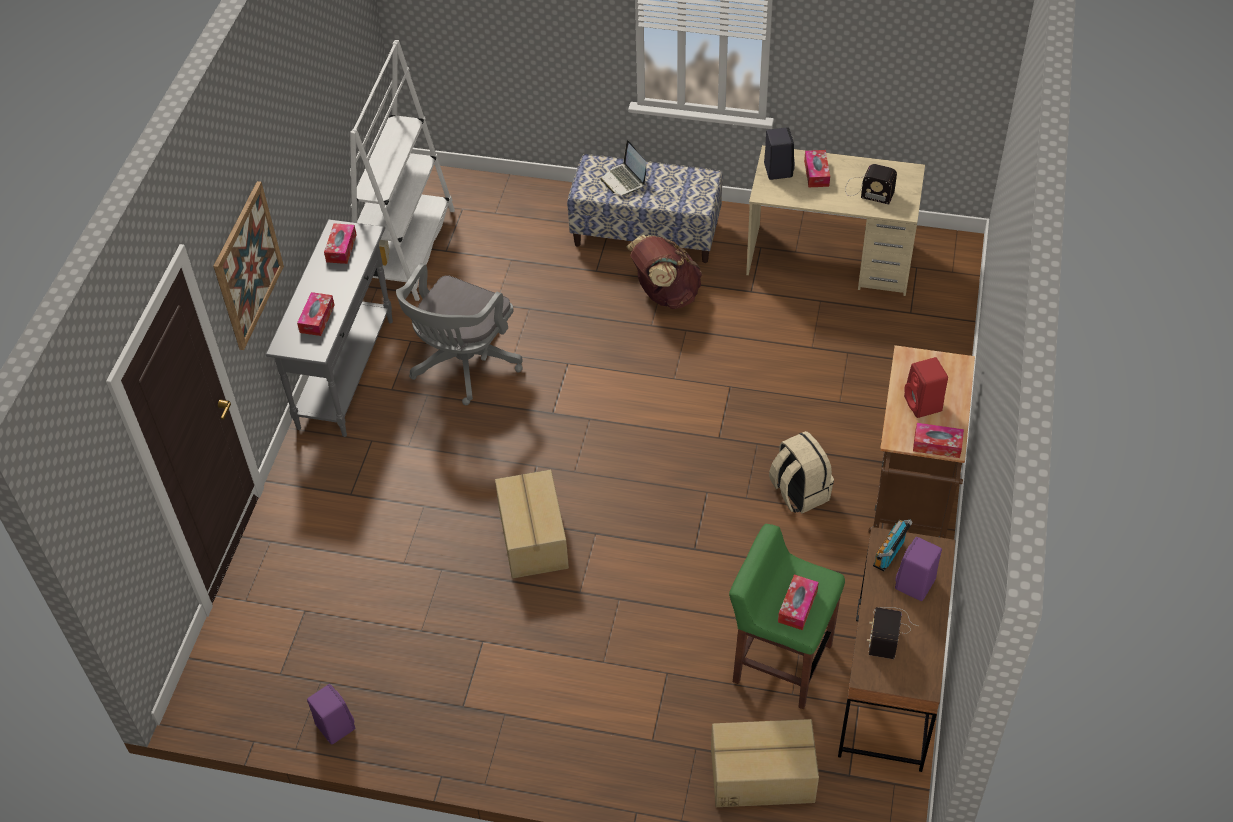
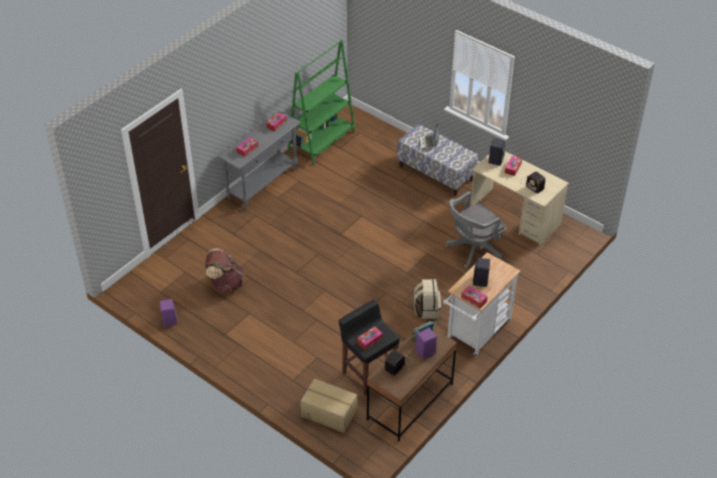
camera: 25 degrees right, 5 degrees down
(248, 265) = (219, 112): picture -> none
(405, 251) = (322, 142): white bookcase -> green bookcase
(462, 366) = (314, 200): grey office chair -> grey office chair (472, 249)
(532, 538) = (297, 281): cardboard box -> none
(665, 294) = (426, 203): brown backpack -> brown backpack (226, 283)
(781, 662) = (369, 373): green stool -> black stool
(911, 500) = (476, 333): brown cart -> white cart
(923, 405) = (480, 281): red speaker -> black speaker

